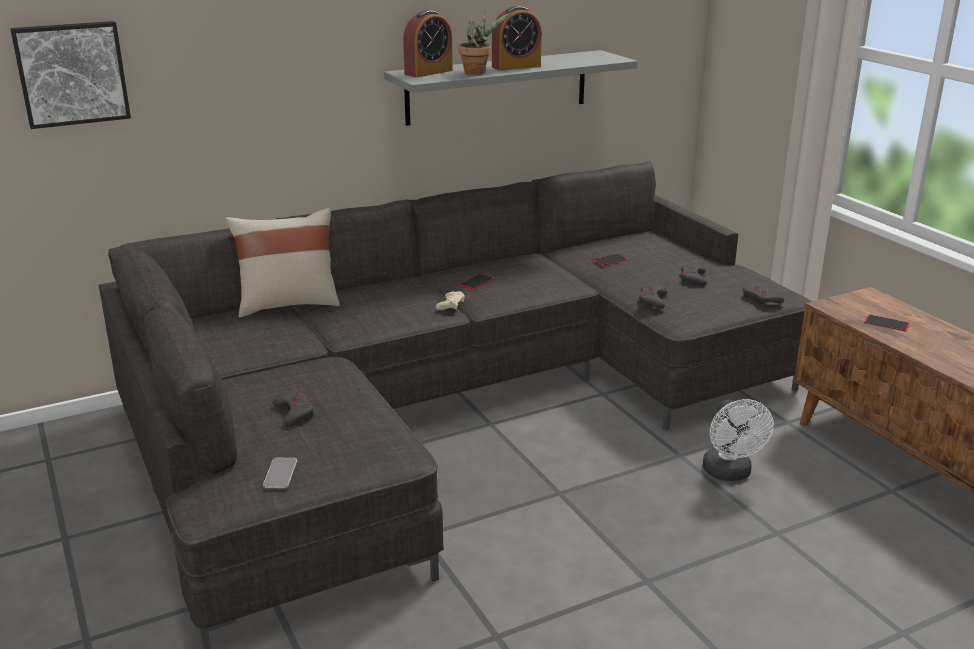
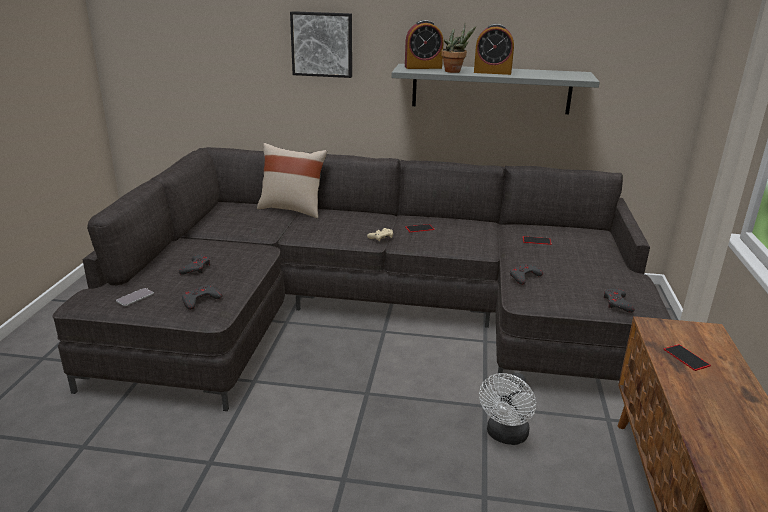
camera: 35 degrees right, 0 degrees up
(72, 73) = (195, 36): picture -> picture (322, 44)
(693, 278) = (582, 271): grey game controller -> grey game controller (200, 300)

